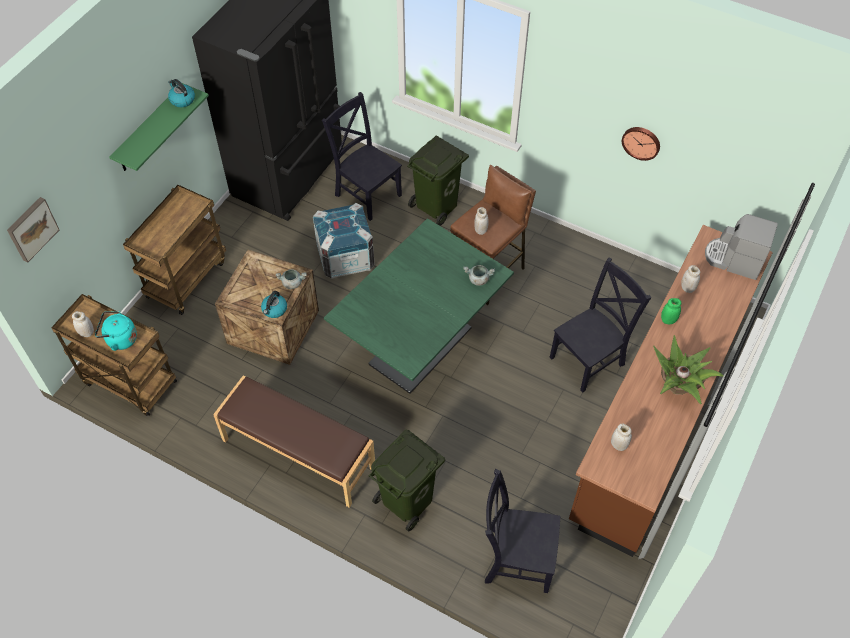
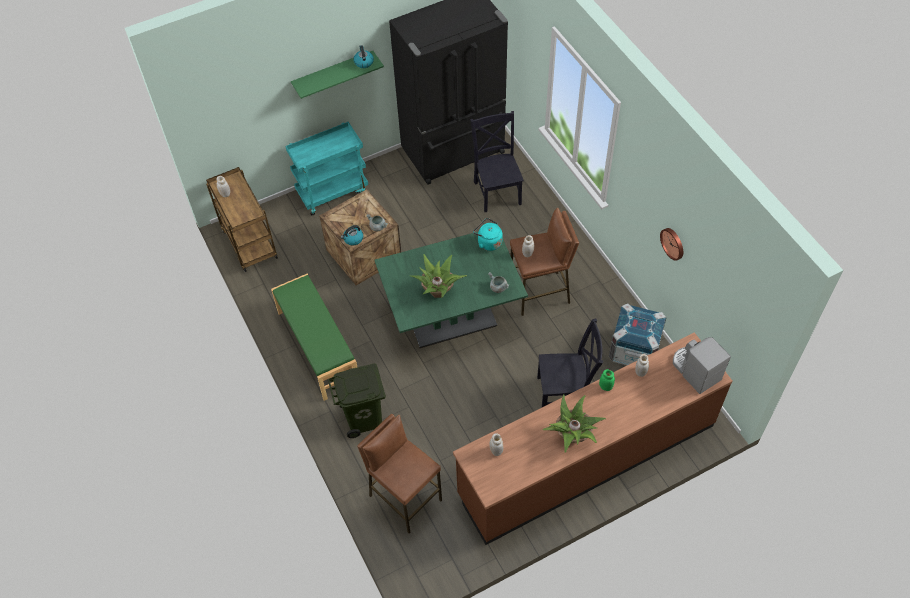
camera: 35 degrees right, 0 degrees up
(31, 228) = (210, 107): picture -> none
(119, 339) = (241, 208): turquoise kettle -> turquoise kettle (488, 242)
(186, 278) = (332, 191): brown cart -> turquoise cart
(298, 454) = (317, 347): brown bench -> green bench
(345, 257) = (447, 230): crate -> crate (634, 350)
(419, 314) = (438, 291): none -> potted plant
(437, 206) = (541, 225): green trash can -> none
(515, 559) = (405, 498): black chair -> brown stool

